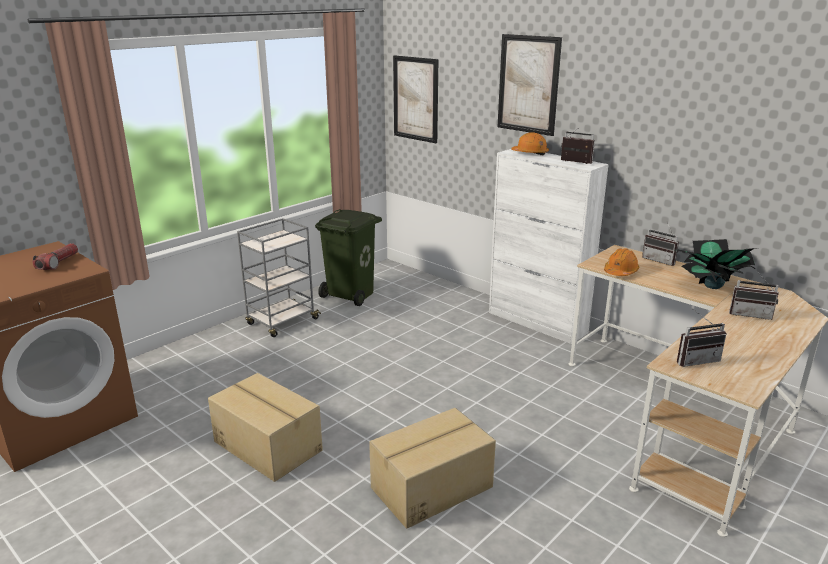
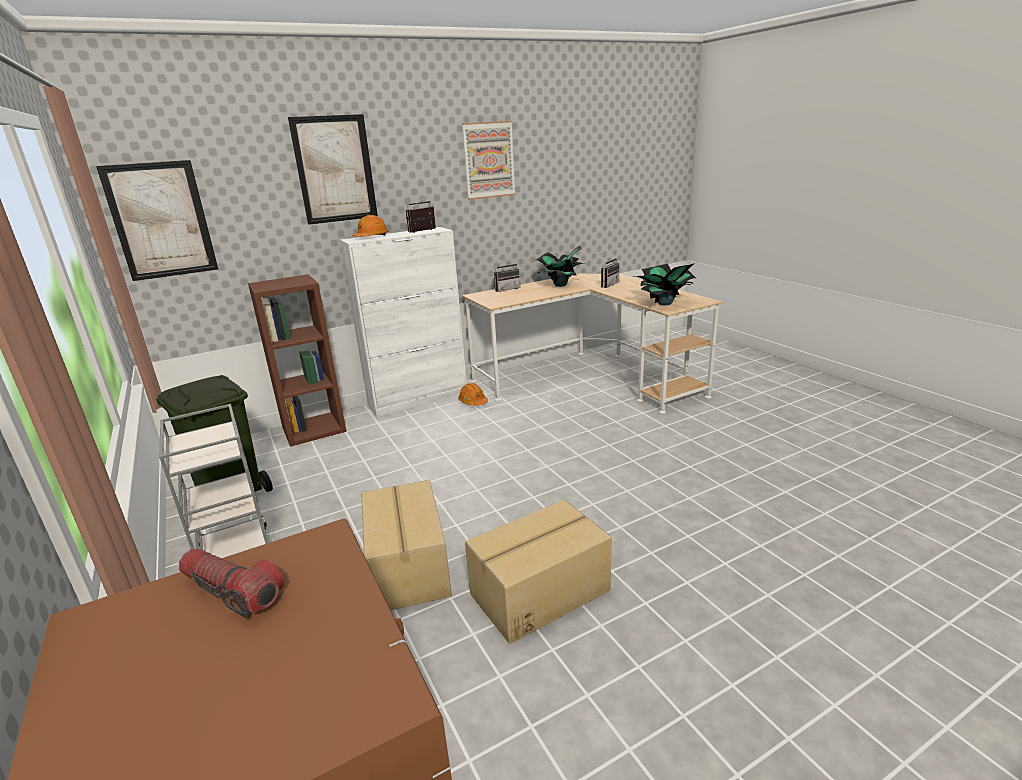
camera: 70 degrees left, 0 degrees up
(430, 487) = (641, 491): cardboard box -> cardboard box (406, 567)
(451, 294) = (314, 429): none -> brown bookcase
(620, 272) = (516, 300): orange hard hat -> orange hard hat (473, 402)
(689, 105) = (489, 160): none -> picture
(695, 360) = (664, 303): radio -> potted plant

